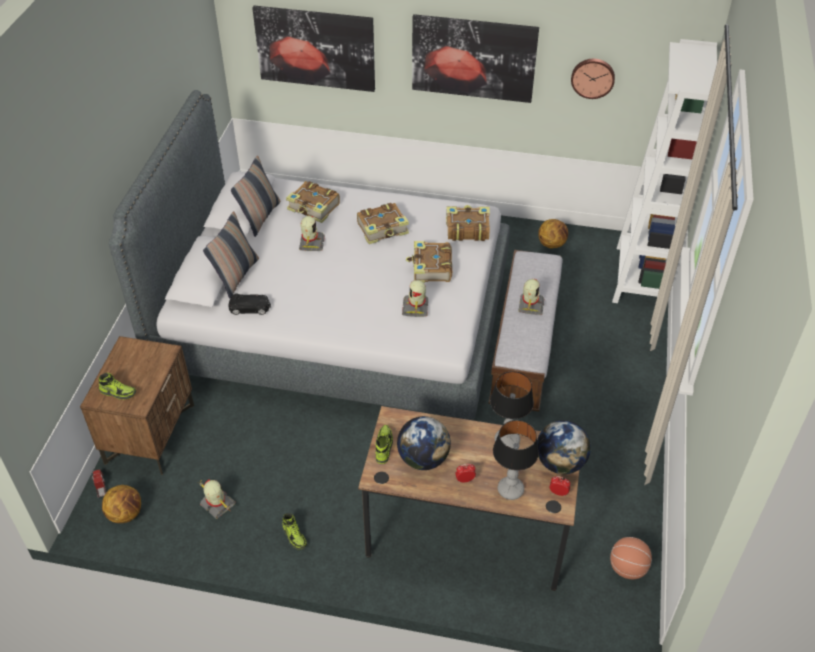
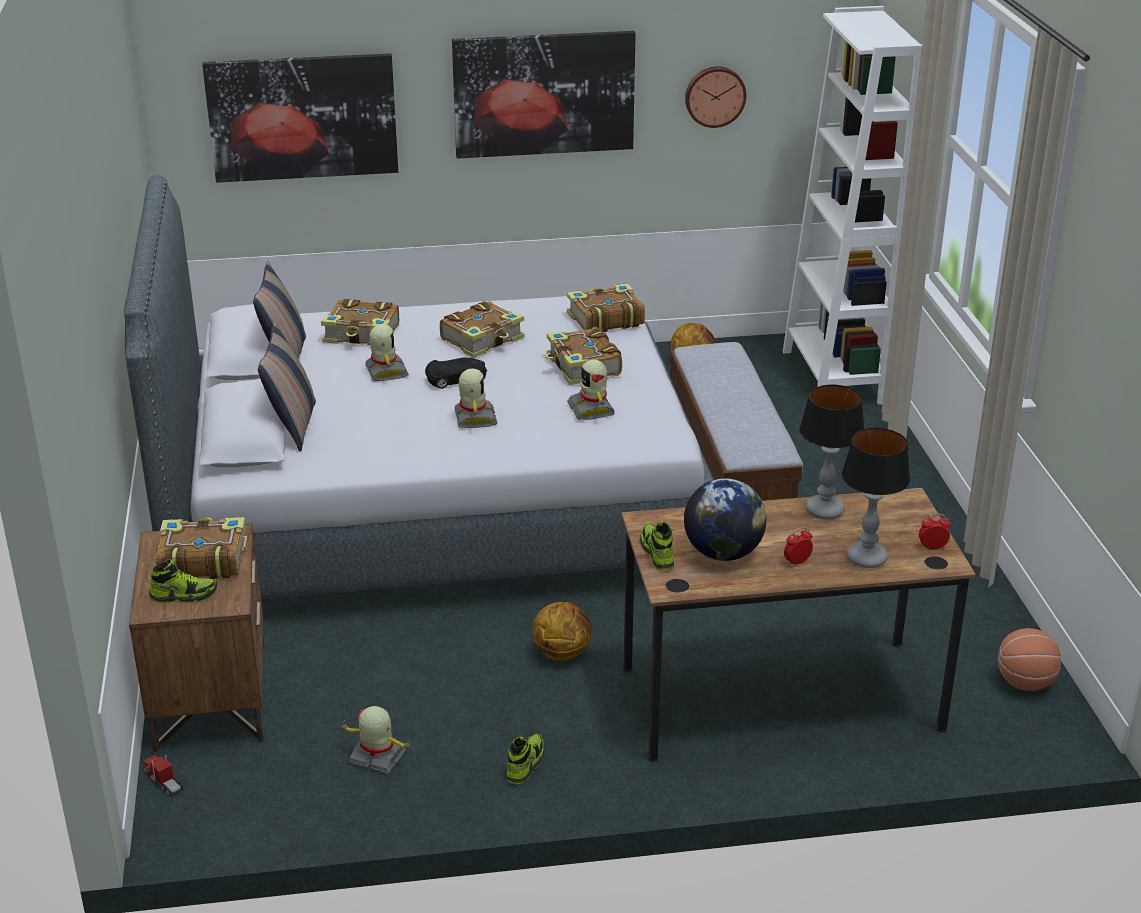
camera: 20 degrees left, 15 degrees down
(126, 514) = (230, 805): basketball -> basketball (562, 653)
(140, 368) = (201, 560): none -> book
(250, 308) = (340, 456): black toy car -> black toy car (457, 379)
(294, 536) = (525, 764): shoe -> shoe turned 105 degrees counterclockwise
(530, 306) = (734, 397): toy robot -> toy robot (474, 418)
(560, 463) = (912, 517): globe -> none

